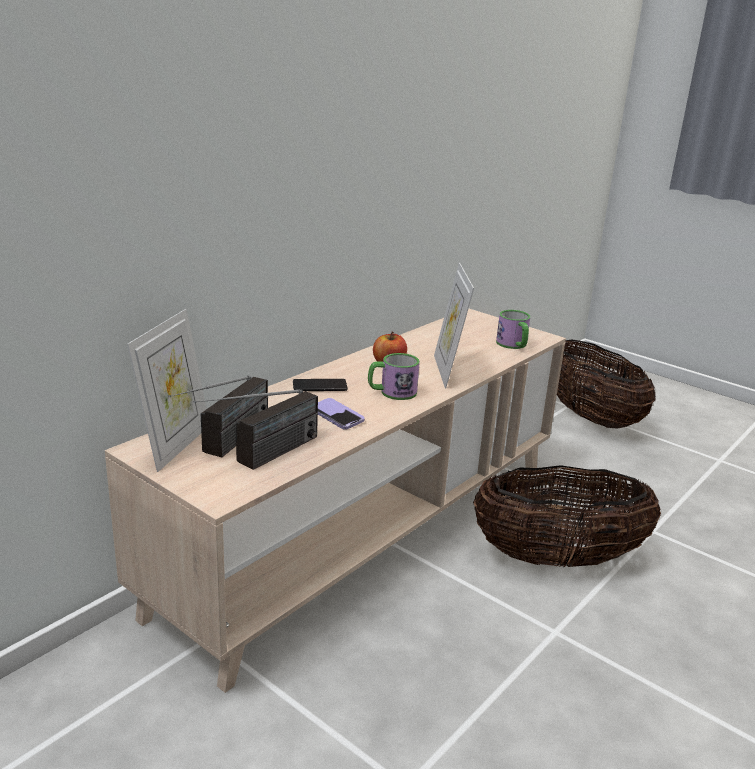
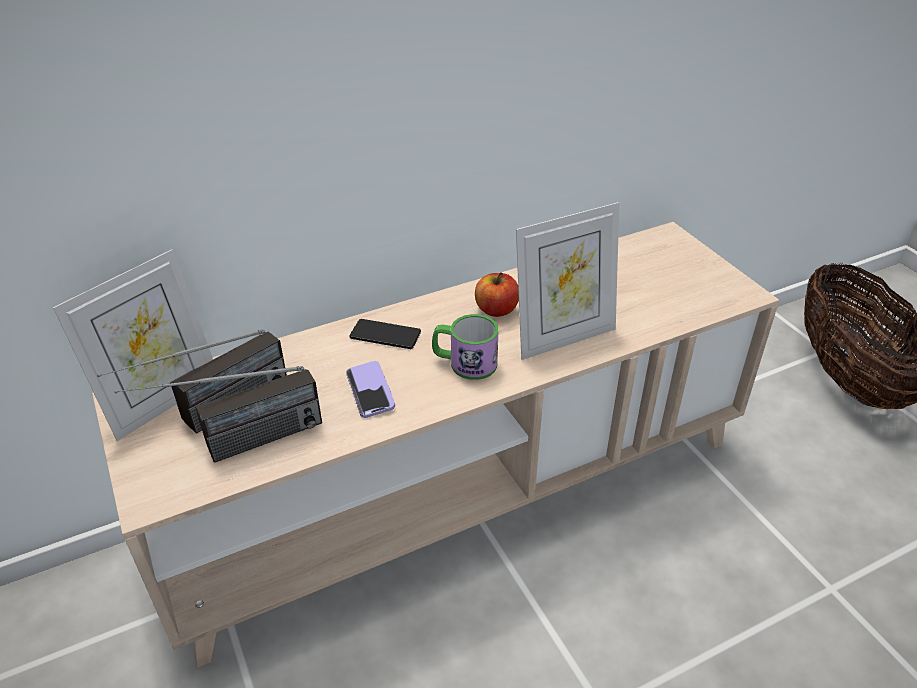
camera: 25 degrees right, 15 degrees up
(447, 371) = (563, 337): picture frame -> picture frame turned 135 degrees counterclockwise
(513, 345) = (690, 303): mug -> none
(557, 558) = (670, 596): basket -> none

